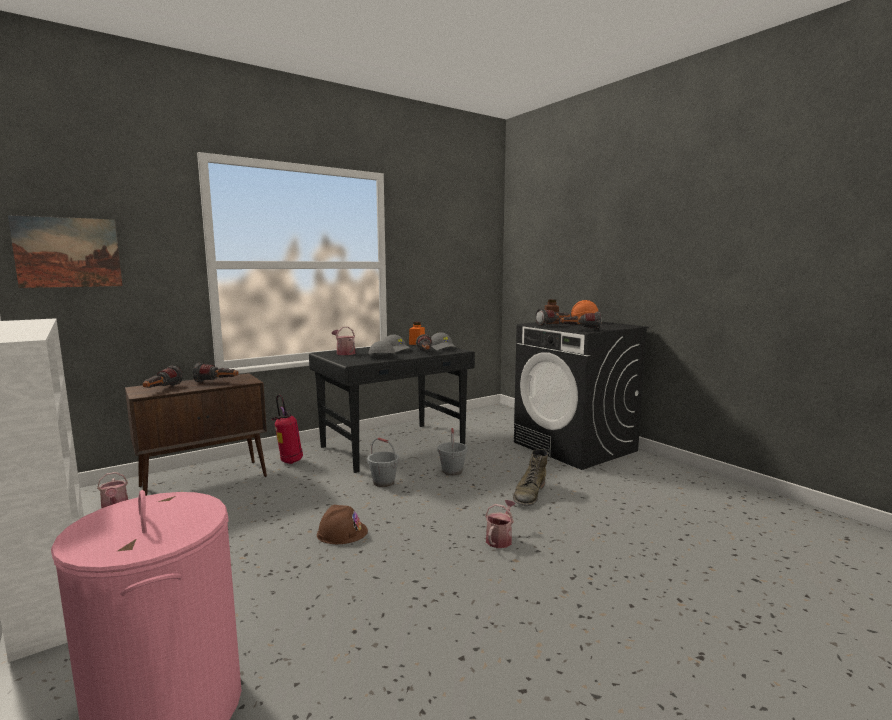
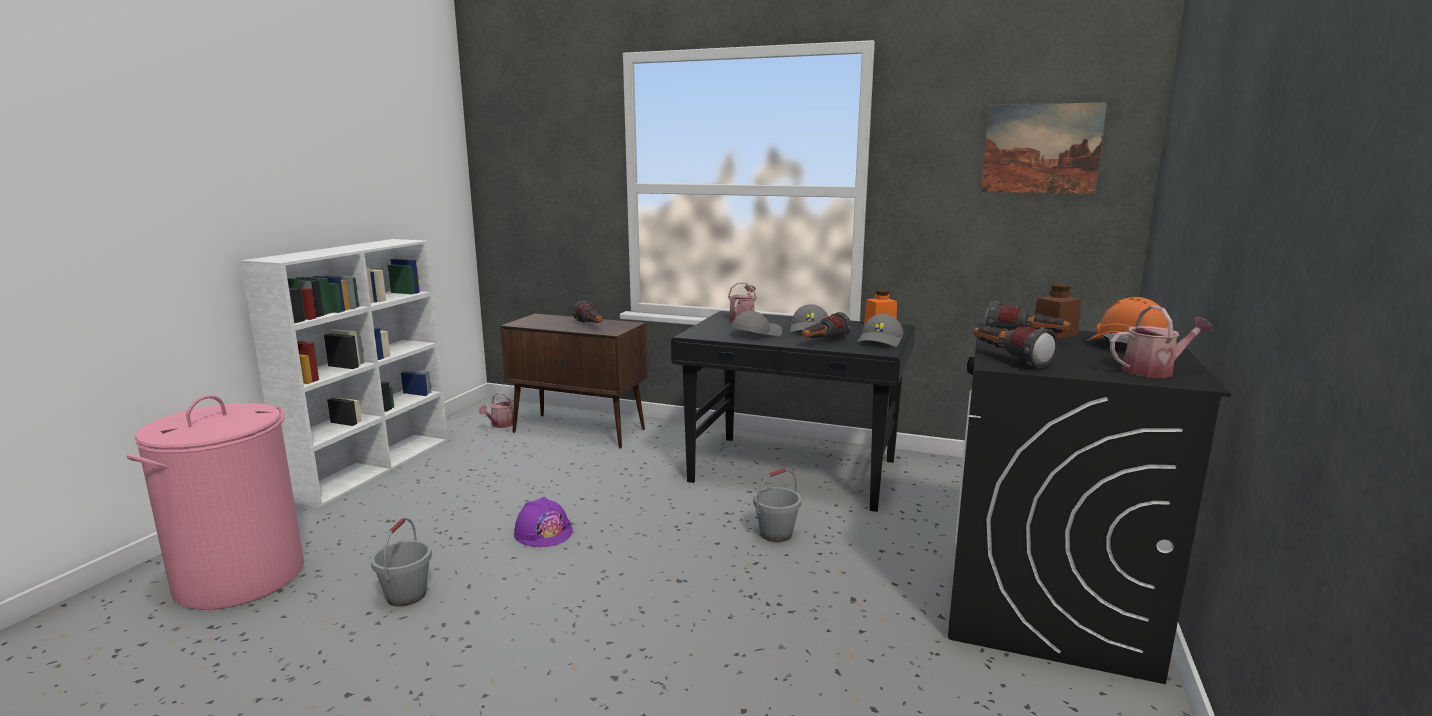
camera: 55 degrees right, 5 degrees up
(68, 252) = (515, 174): picture -> picture (1041, 148)
(161, 390) = (540, 322): flashlight -> none
(289, 461) = (668, 442): fire extinguisher -> none
(342, 532) = (543, 532): brown hard hat -> purple hard hat
(383, 482) = (683, 506): grey bucket -> grey bucket (406, 595)
(500, 539) = (620, 636): watering can -> watering can (1154, 371)
(529, 494) = (782, 617): green boot -> none

